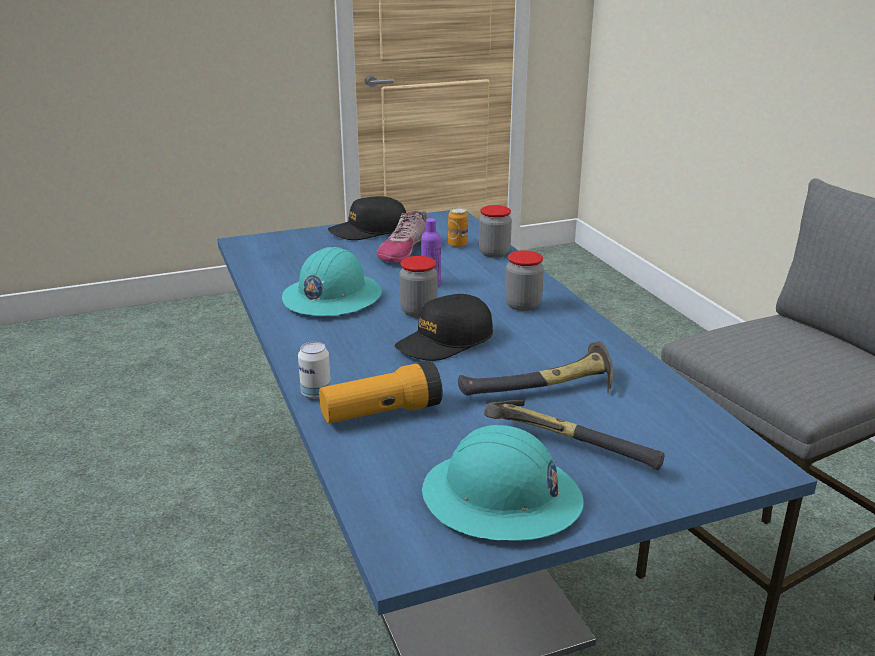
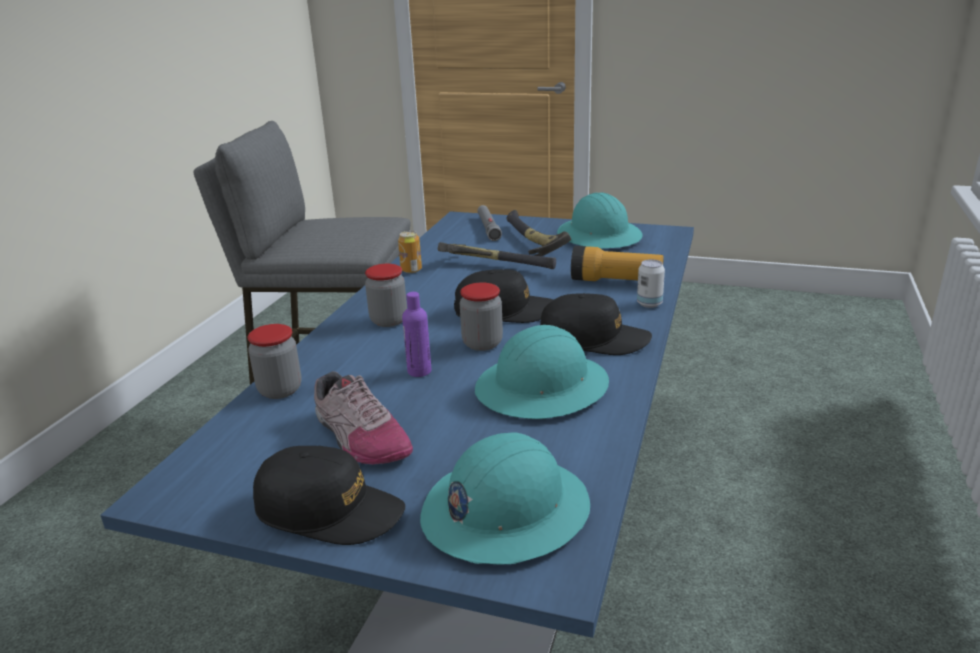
camera: 140 degrees left, 0 degrees up
(287, 250) = (504, 511): none -> turquoise hard hat
(334, 341) = (593, 339): none -> black cap
(404, 250) = (359, 437): shoe -> shoe turned 75 degrees clockwise
(457, 244) = (284, 421): can -> can (411, 270)
(678, 456) = (488, 228): none -> grey flashlight

